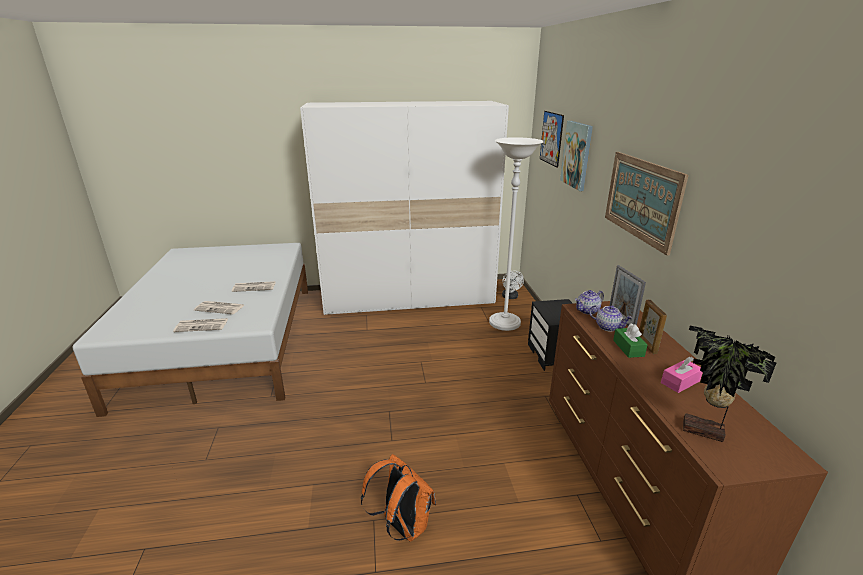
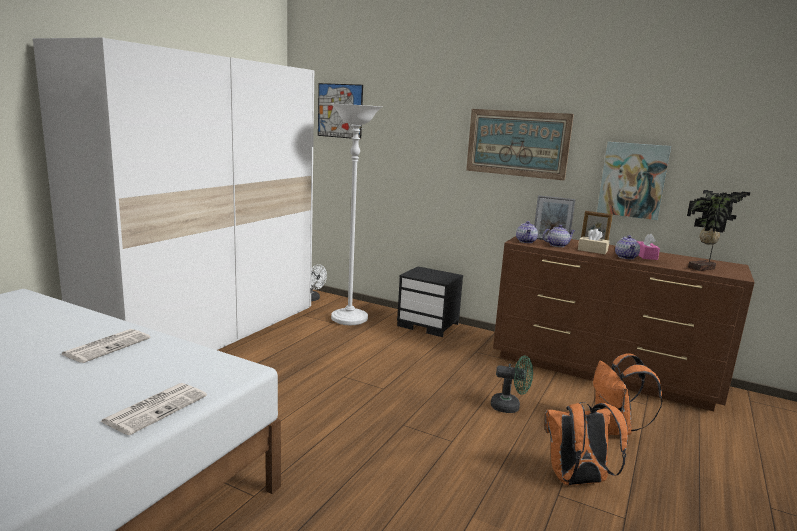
camera: 55 degrees left, 10 degrees down
(220, 308) = (122, 383): newspaper -> none
(474, 450) = (510, 407): none -> green fan
(515, 528) = (614, 429): none -> orange backpack
(577, 155) = (399, 121): picture -> picture (632, 180)
(628, 348) = (592, 251): green tissue box -> beige tissue box
(643, 372) = (626, 257): none -> teapot

